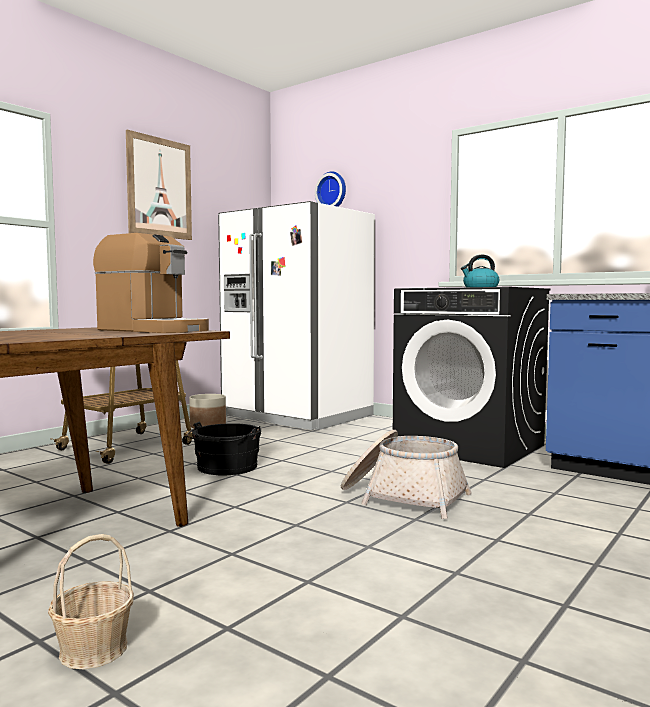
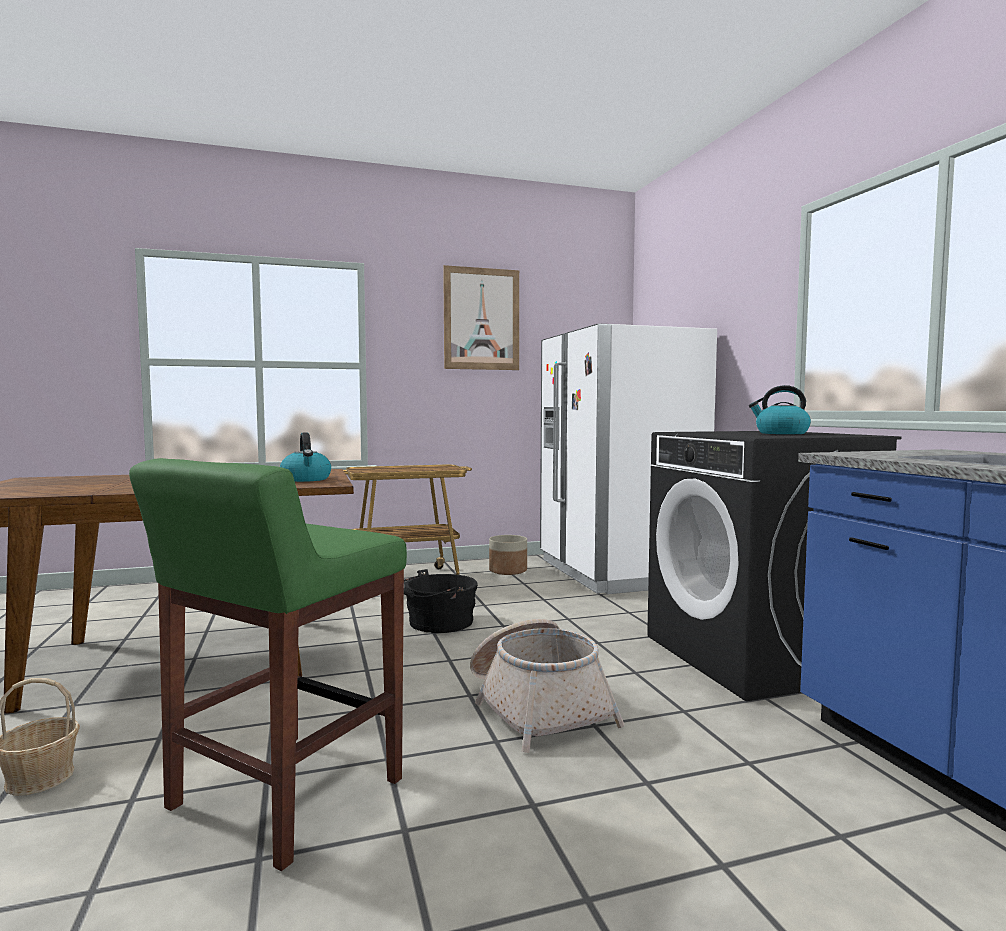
camera: 35 degrees right, 0 degrees up
(153, 330) = (306, 479): coffee machine -> kettle
(332, 191) = (682, 302): wall clock -> none
(343, 585) = (283, 796): none -> green stool

